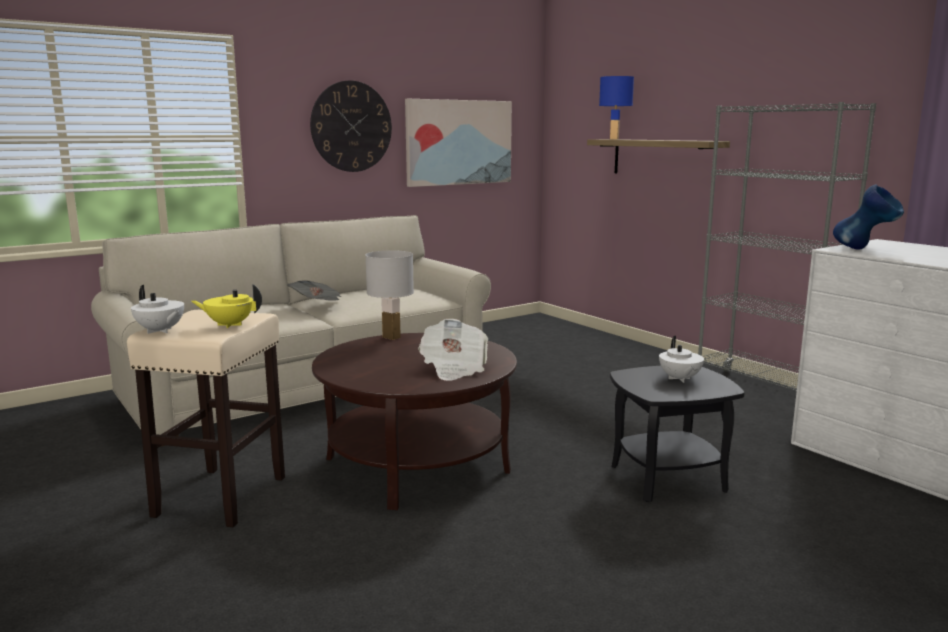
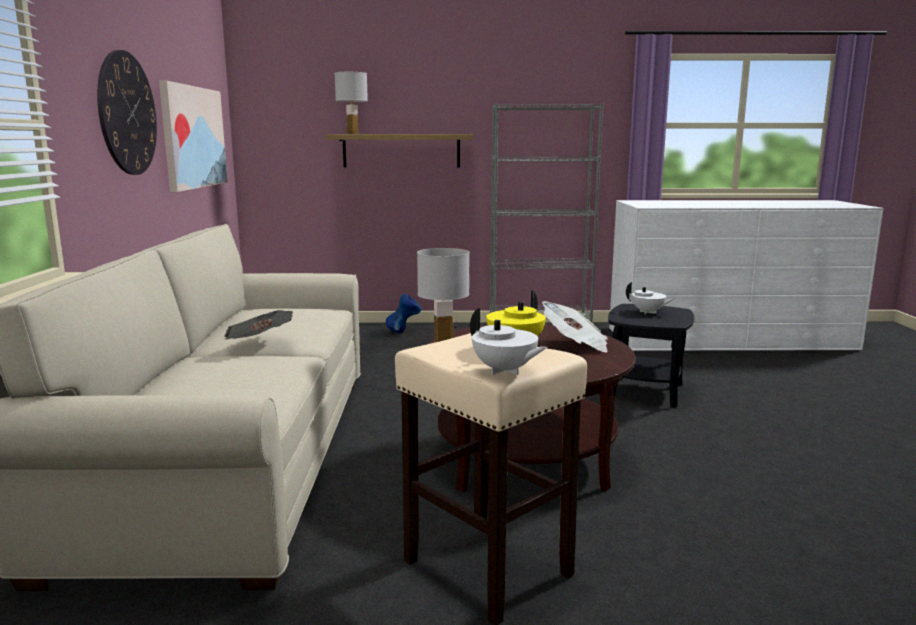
camera: 55 degrees left, 0 degrees up
(160, 331) = (504, 370): white teapot -> white teapot turned 60 degrees clockwise
(614, 139) = (352, 133): blue table lamp -> white table lamp
(864, 250) = (653, 205): blue vase -> blue vase (404, 332)

